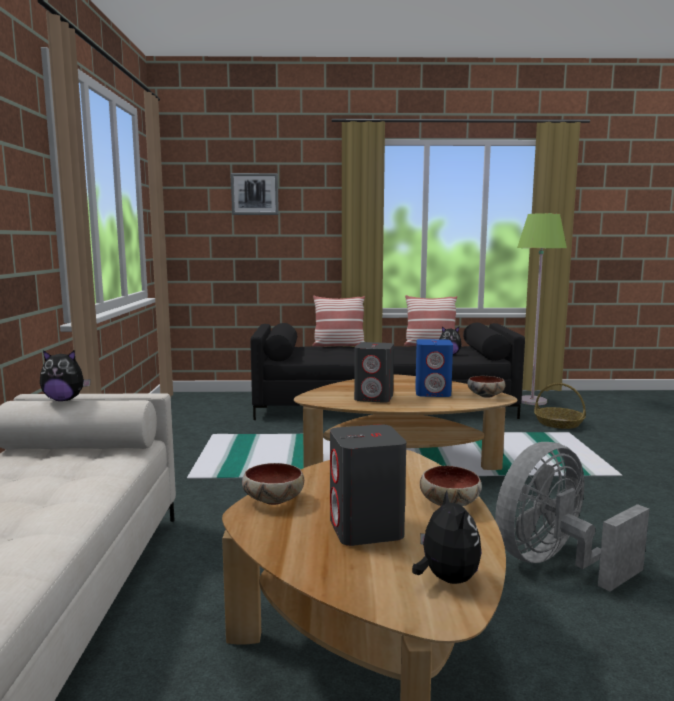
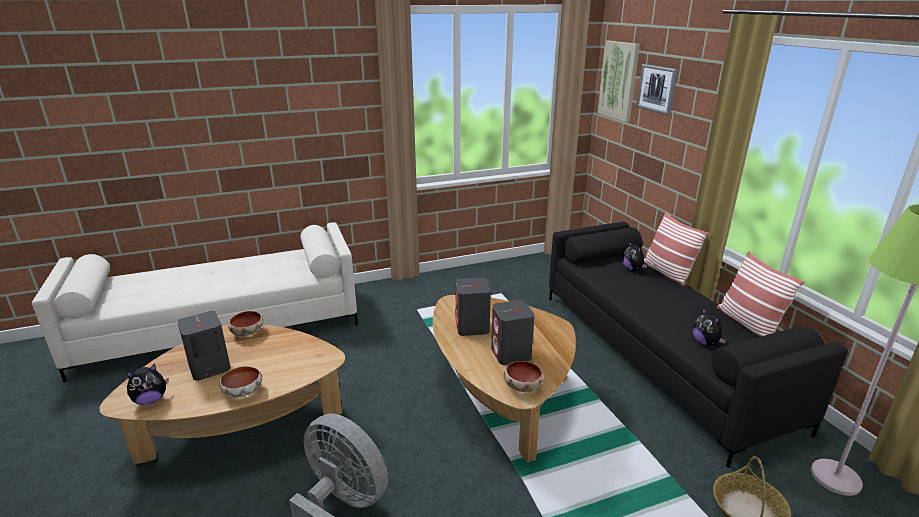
camera: 70 degrees right, 15 degrees up
(64, 400) = (319, 235): plush toy -> plush toy (632, 270)
(195, 194) = (619, 80): none -> picture
(433, 393) = (511, 354): blue speaker -> grey speaker

